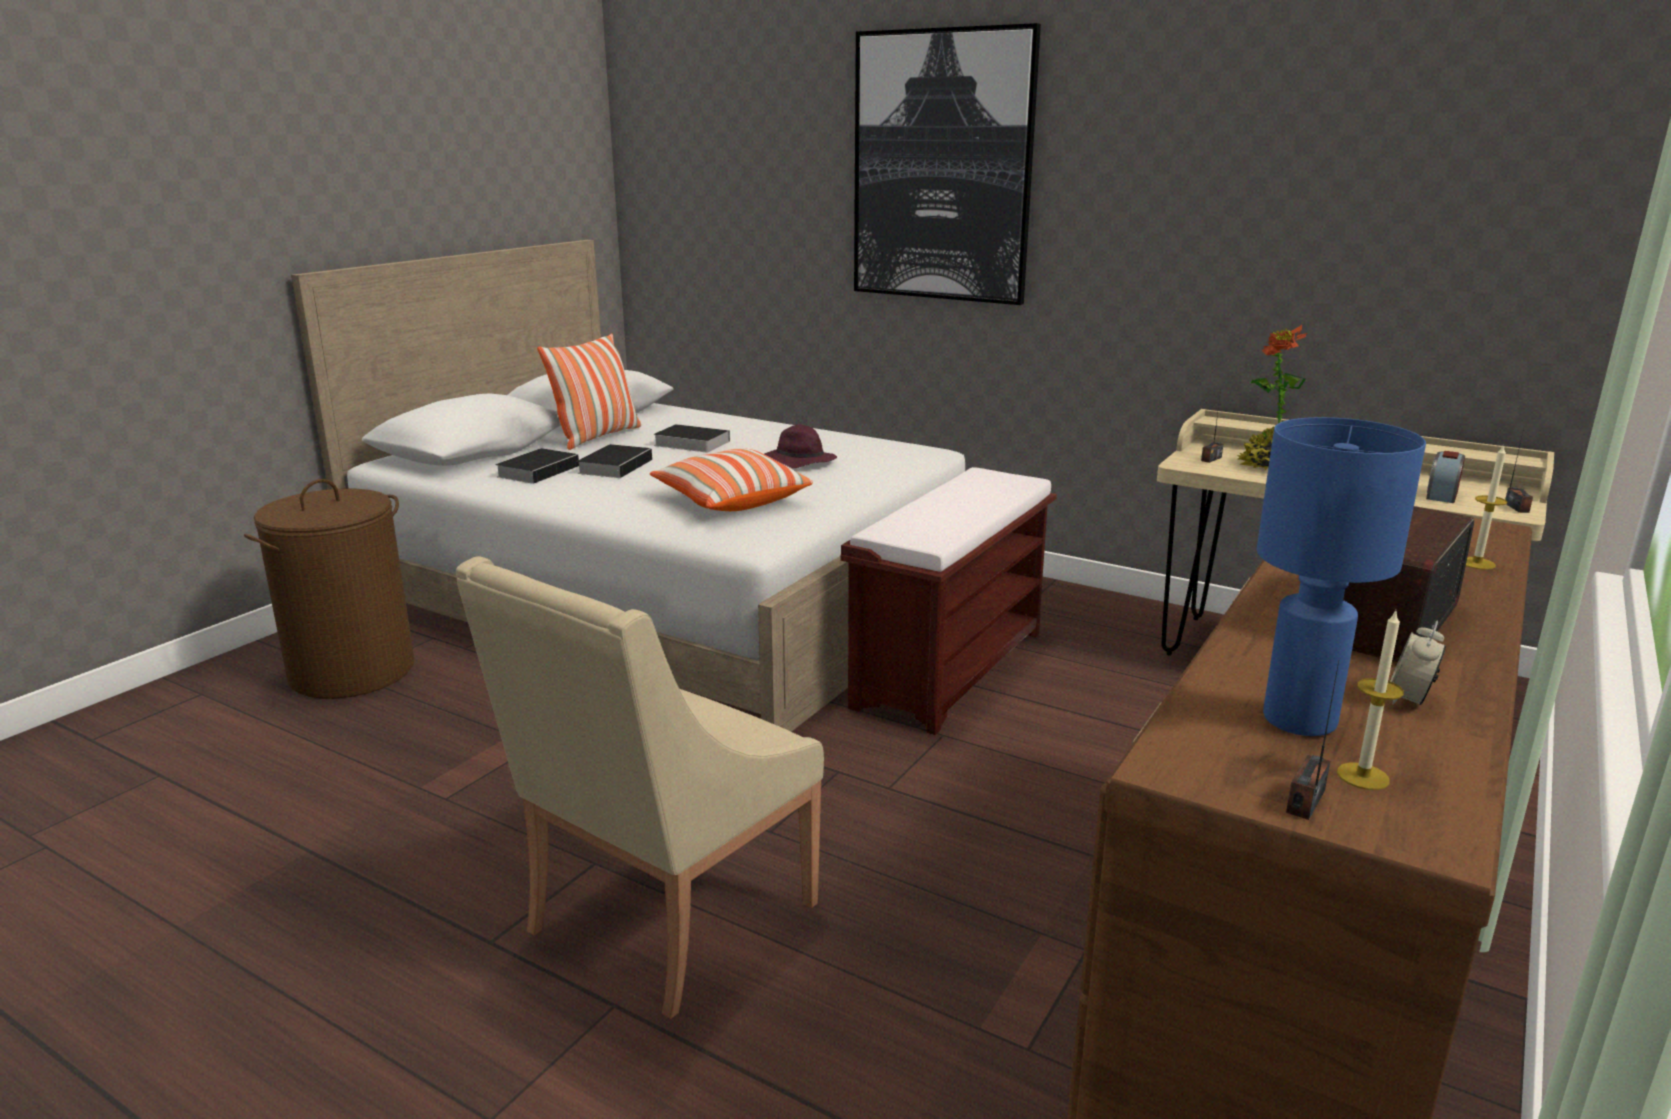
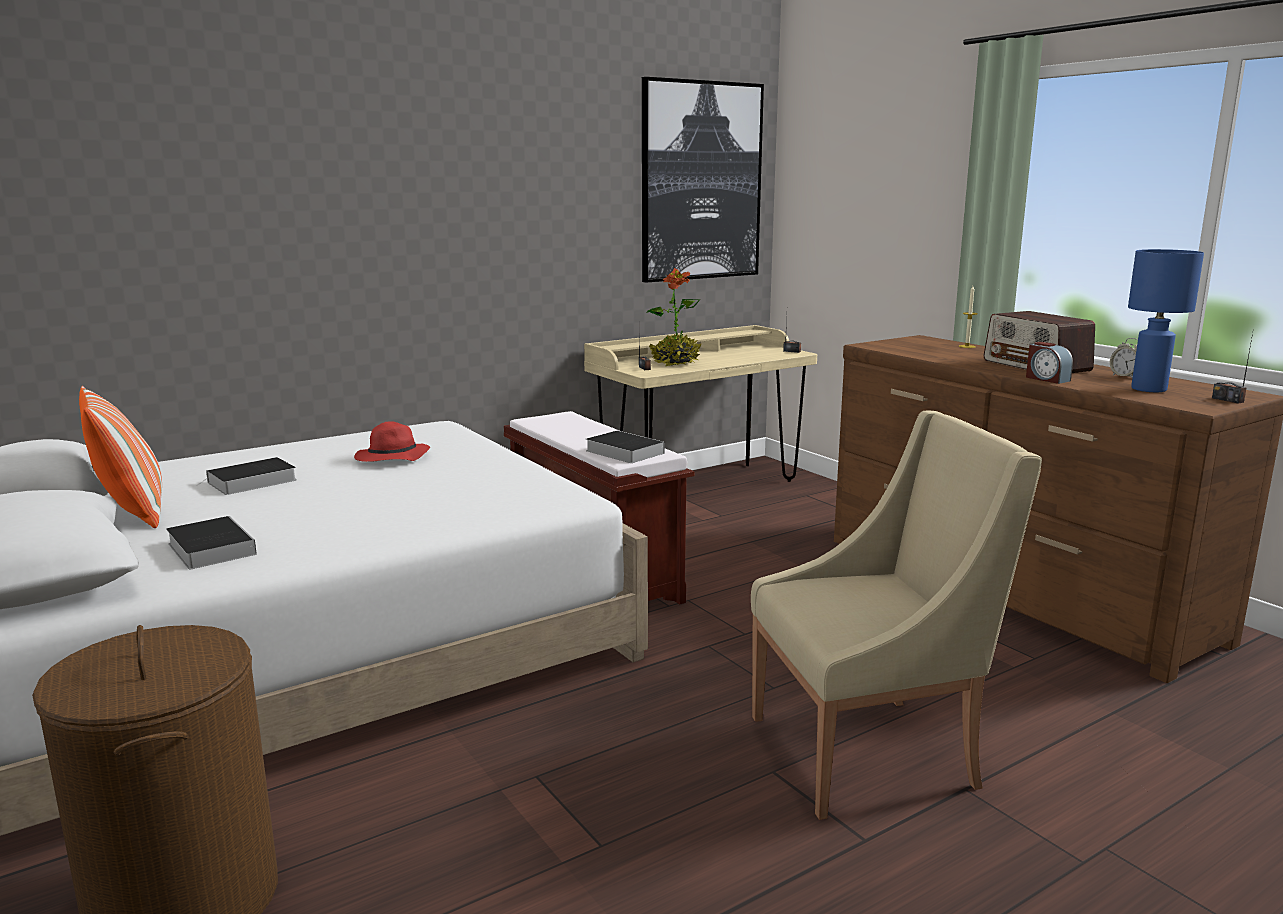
camera: 65 degrees left, 5 degrees down
(616, 466) = (266, 516): book -> book (622, 451)
(664, 920) = (869, 751): beige armchair -> beige armchair turned 75 degrees counterclockwise
(730, 501) = (462, 491): pillow -> none
(798, 461) = (391, 458): purple hat -> red hat
(942, 167) = (351, 175): picture -> picture (701, 182)
(1363, 776) = (1202, 392): candle -> none
(1441, 495) = (760, 354): alarm clock -> alarm clock (1046, 379)

